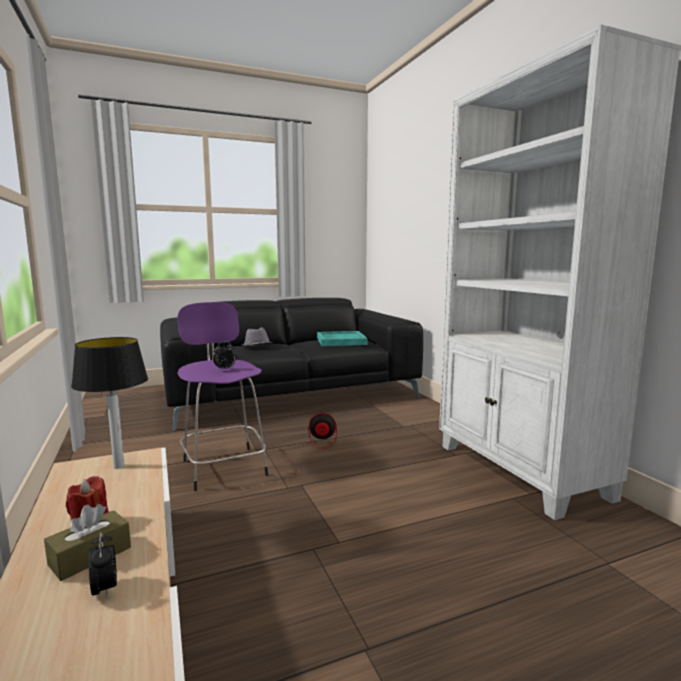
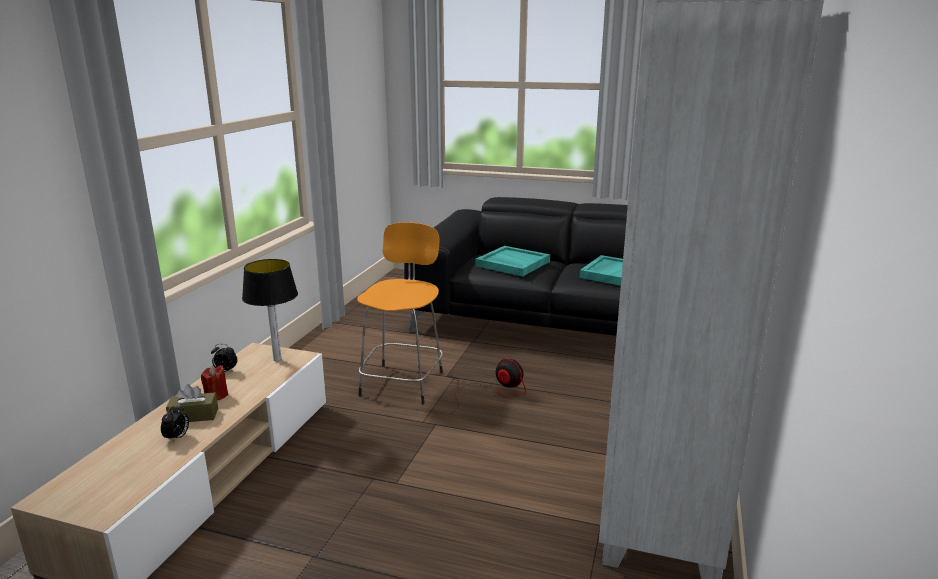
camera: 40 degrees right, 10 degrees up
(223, 466) = (403, 382): purple stool -> orange stool
(225, 369) = (403, 294): alarm clock -> alarm clock (225, 371)
(257, 347) = (512, 263): grey hat -> turquoise tray

